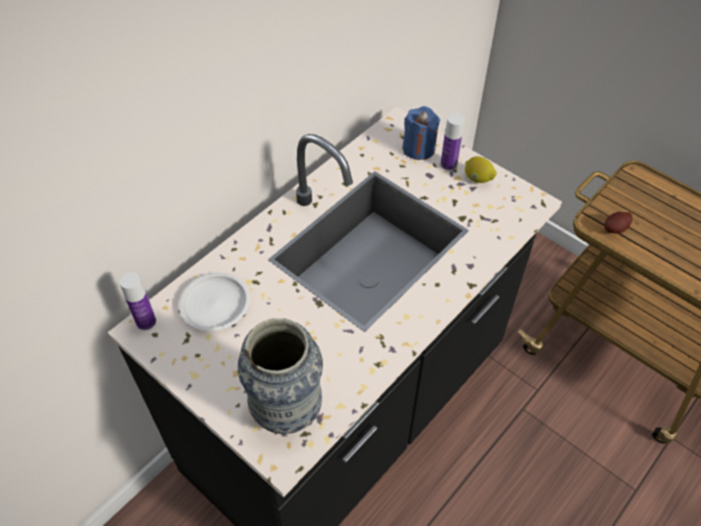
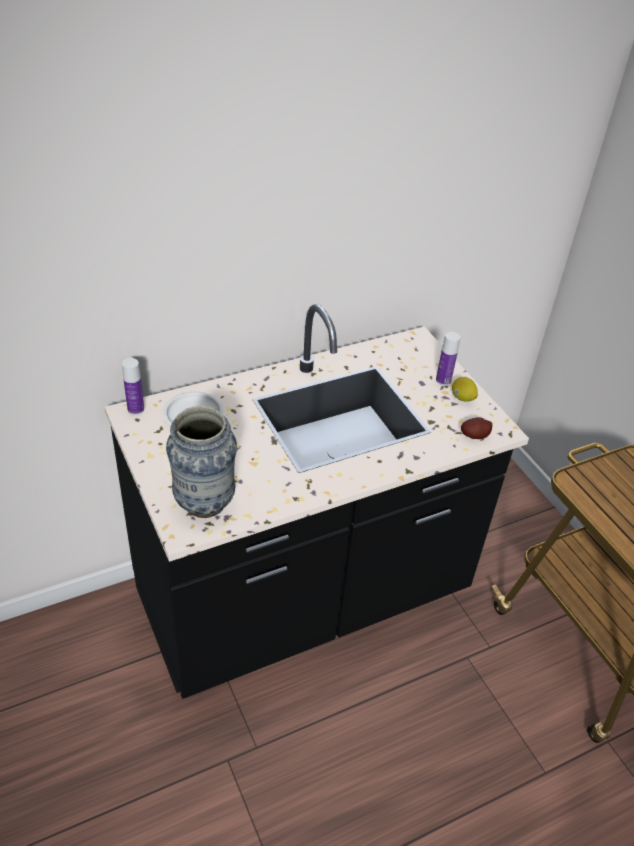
camera: 20 degrees right, 10 degrees down
(418, 148) = (424, 361): blue candle -> none
(615, 229) = (588, 492): potato -> potato (474, 435)

